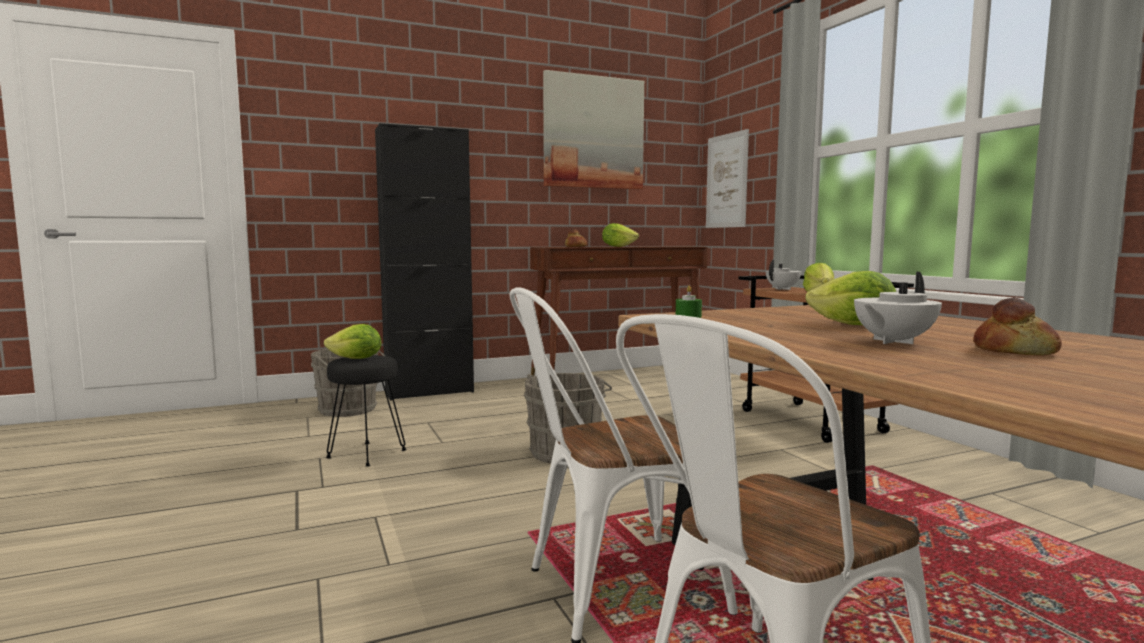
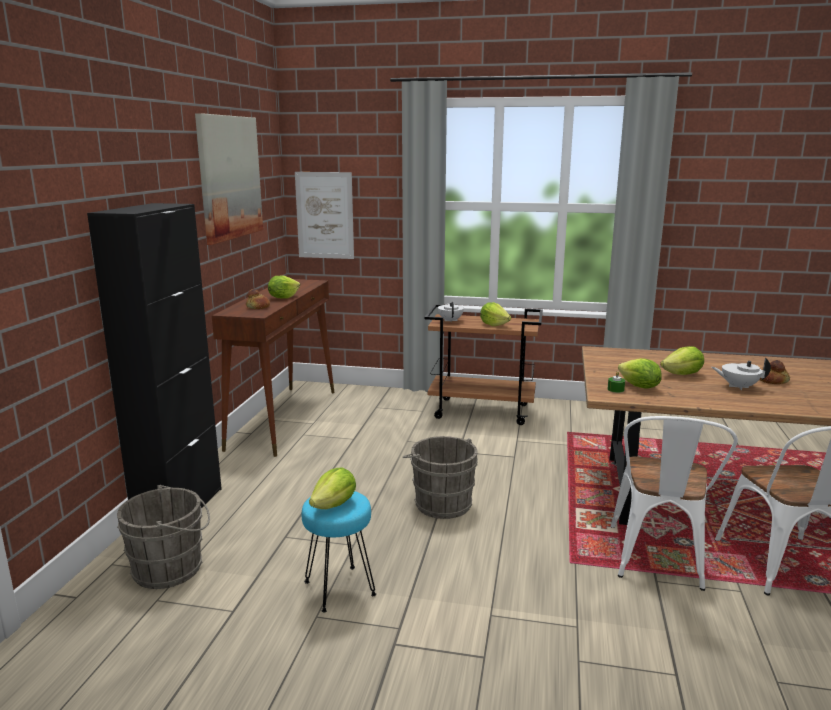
camera: 55 degrees left, 10 degrees up
(366, 454) = (339, 589): black stool -> turquoise stool
(727, 320) = (639, 387): none -> lettuce
(892, 341) = (738, 387): white teapot -> white teapot turned 105 degrees clockwise

